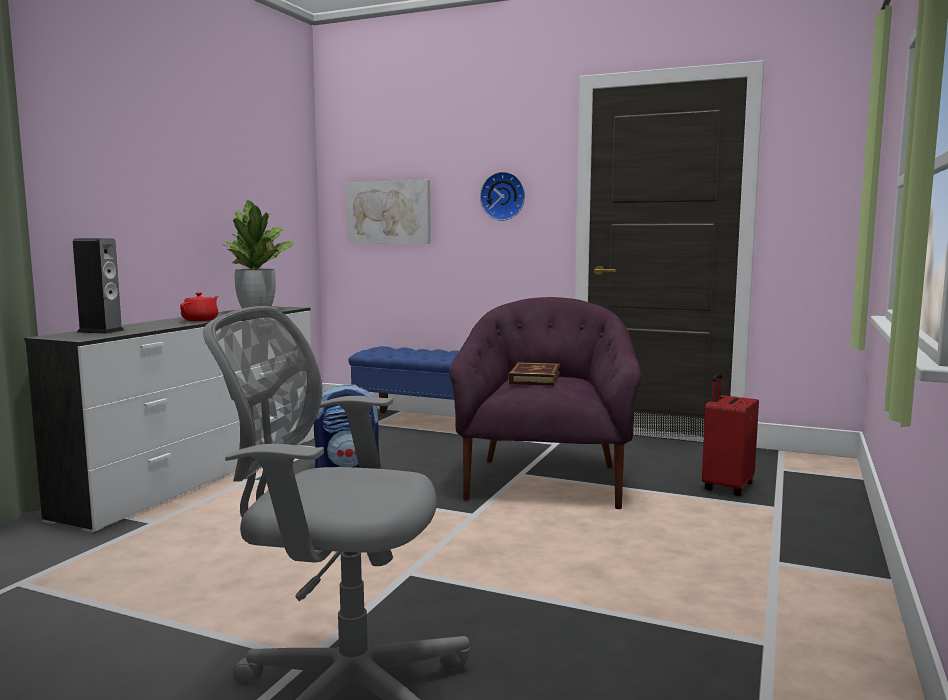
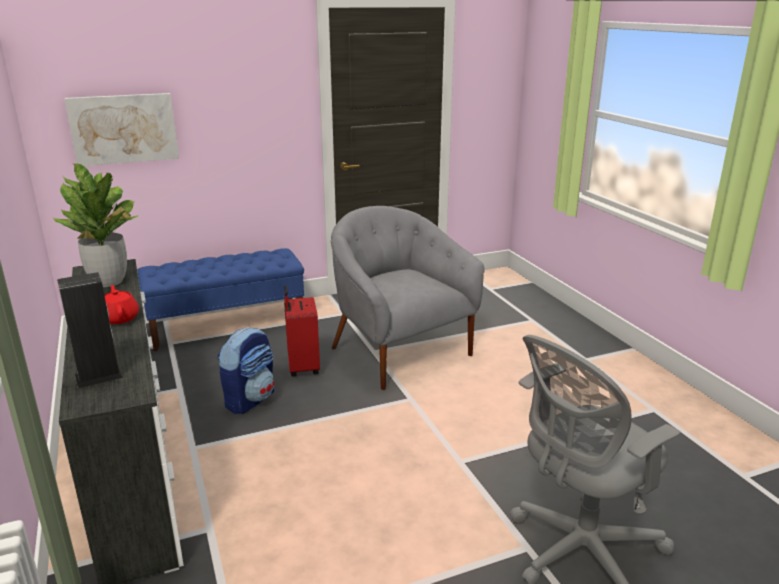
camera: 45 degrees left, 15 degrees up
(503, 196) = (252, 107): wall clock -> none
(535, 378) = (395, 281): book -> none
(545, 482) = (399, 351): purple armchair -> grey armchair
(726, 487) = (489, 314): red suitcase -> red suitcase (302, 368)

